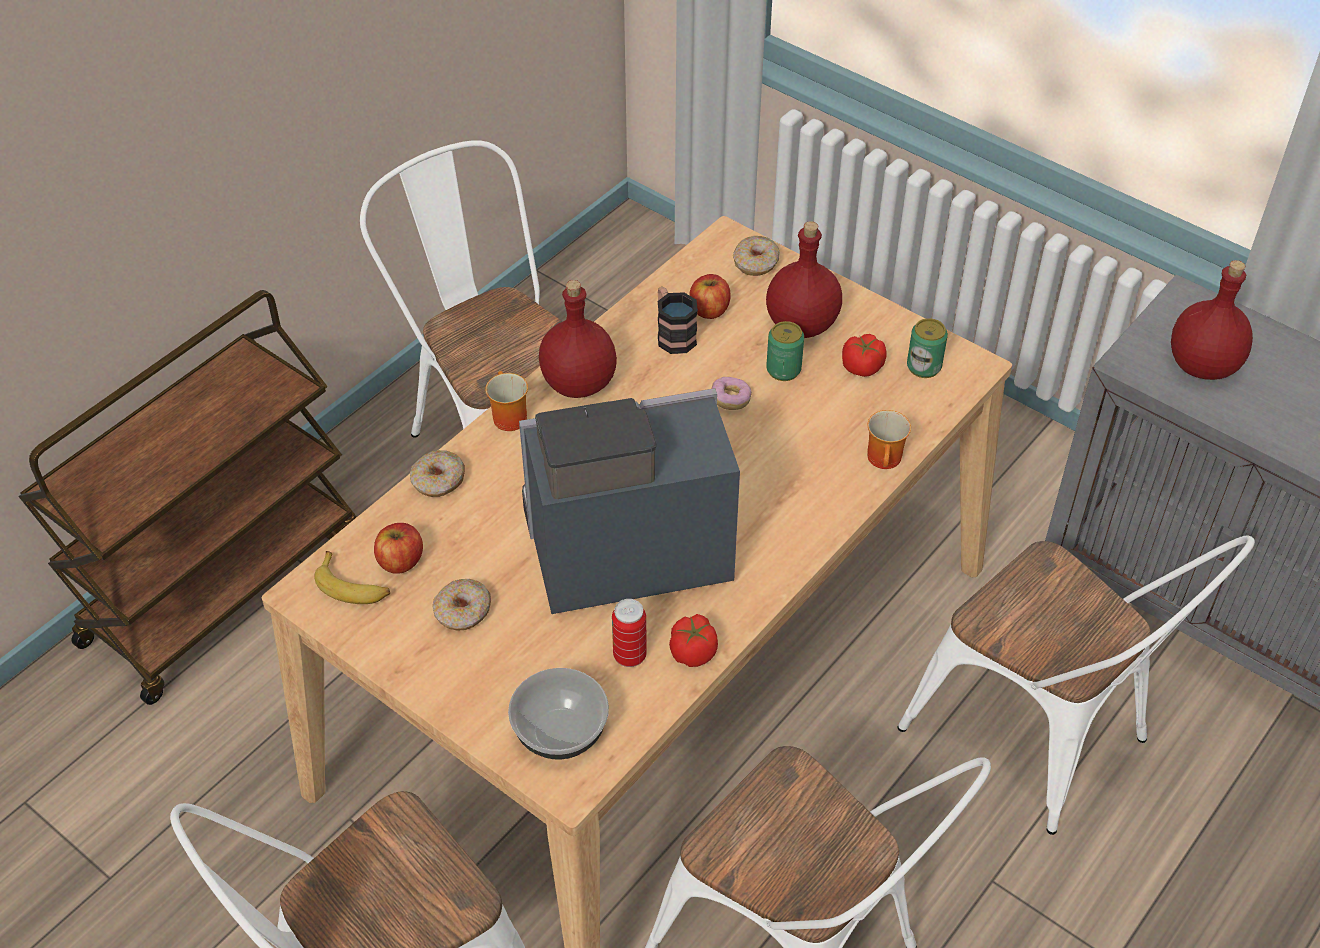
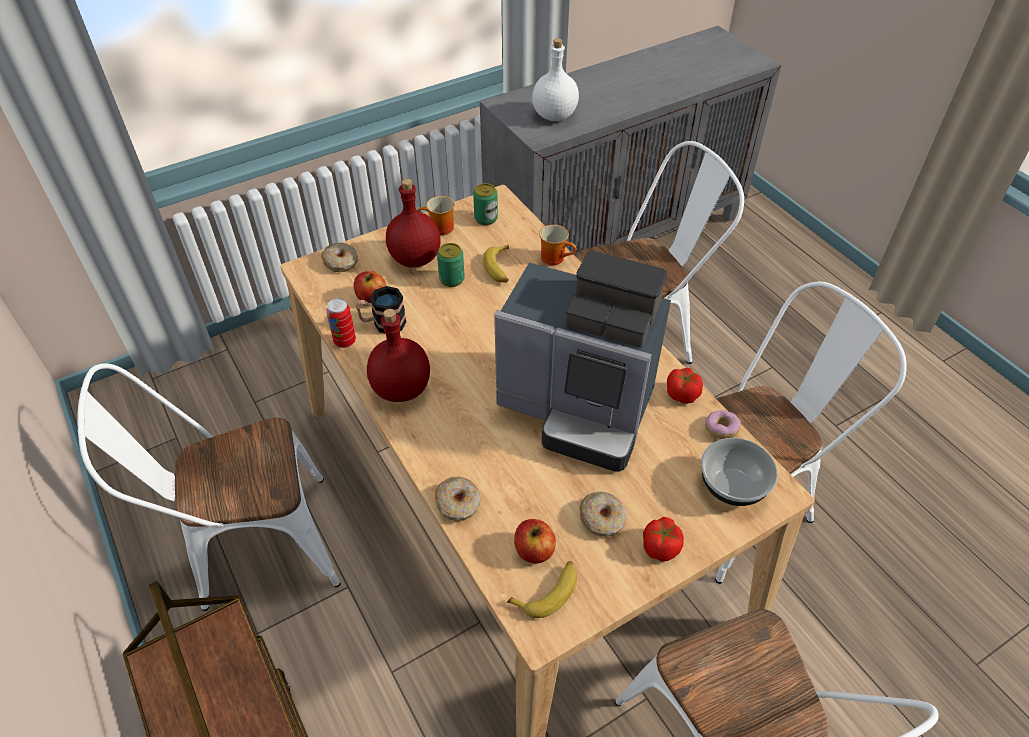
camera: 70 degrees left, 0 degrees up
(506, 416) = (411, 442): mug -> mug (439, 229)
(620, 552) = (579, 409): coffee machine -> coffee machine turned 75 degrees counterclockwise
(629, 656) = (675, 428): can -> can (345, 341)
(730, 400) = (465, 312): donut -> donut (721, 429)
(831, 409) = (500, 268): none -> banana
(862, 367) = (470, 243): tomato -> tomato (660, 547)
(1203, 366) = (555, 115): red bottle -> white bottle

